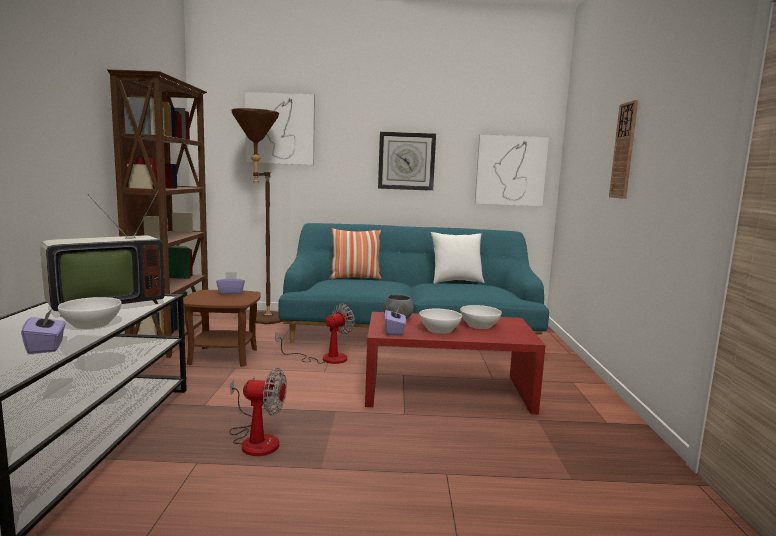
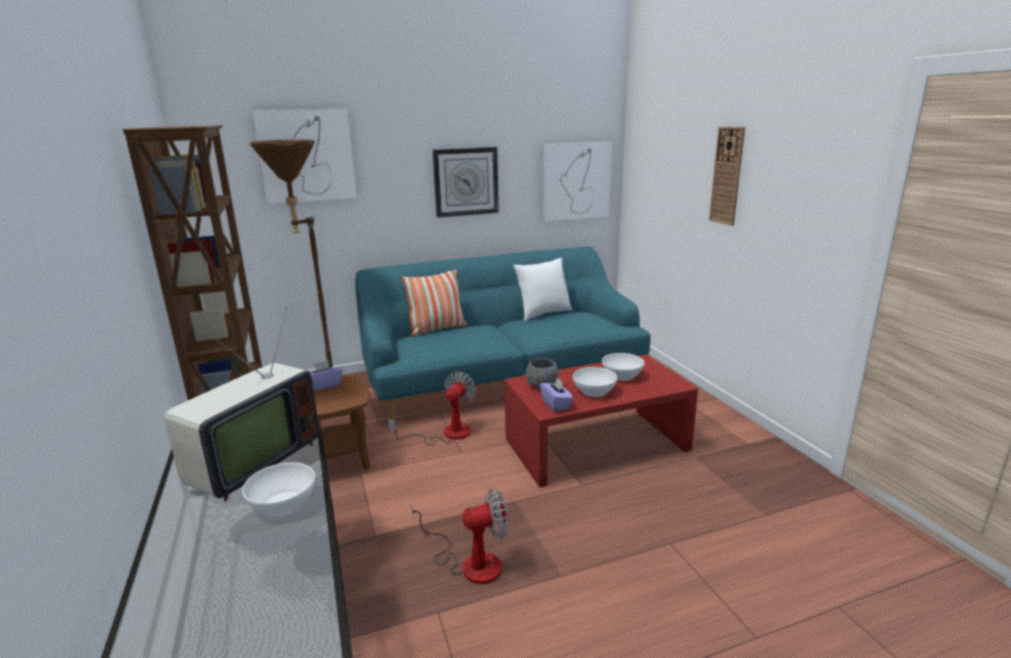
camera: 20 degrees left, 10 degrees up
(46, 347) = (283, 560): purple tissue box -> none

